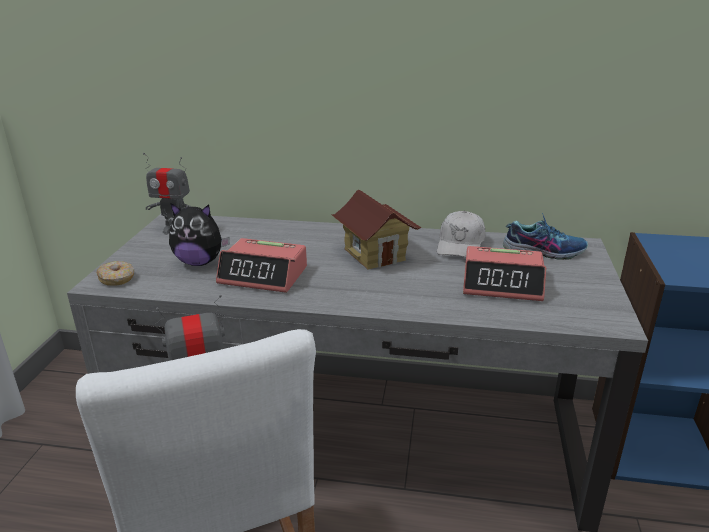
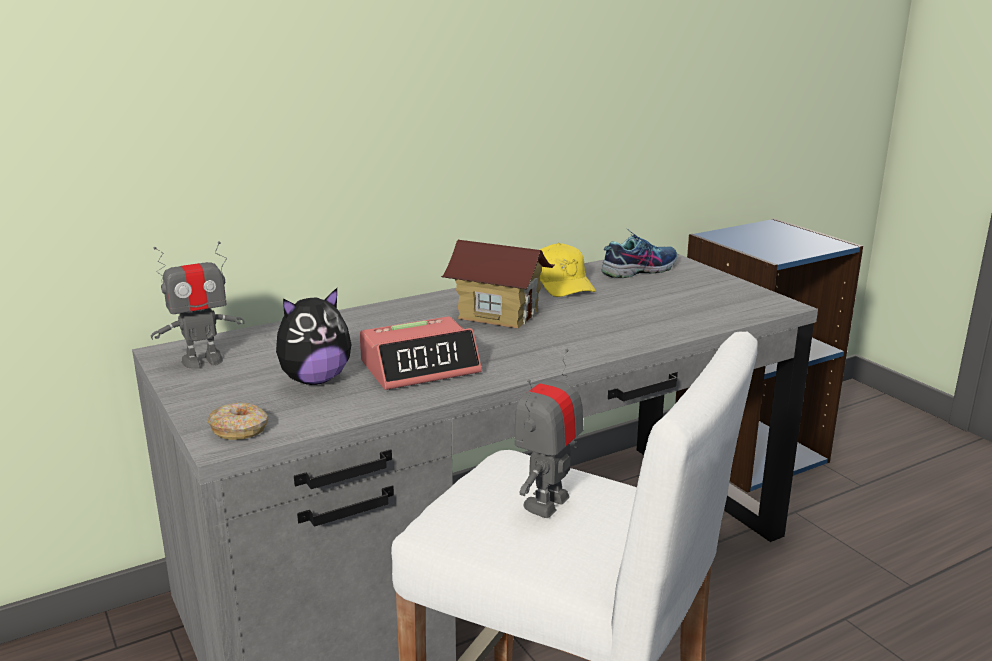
camera: 40 degrees left, 5 degrees down
(460, 245) = (562, 284): white cap -> yellow cap
(502, 284) = (655, 303): alarm clock -> none

